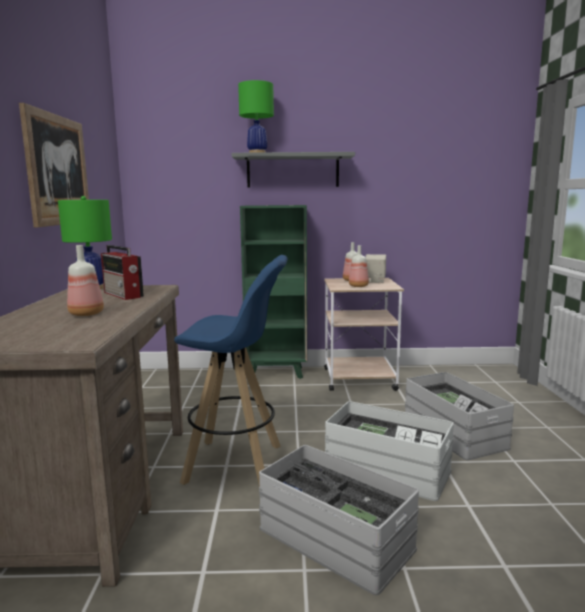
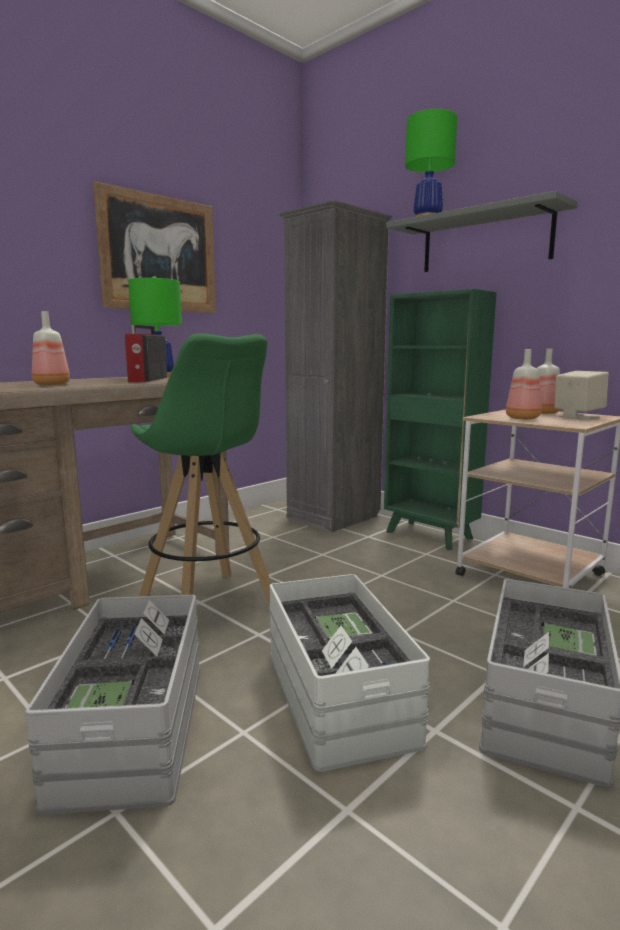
camera: 45 degrees right, 0 degrees up
(197, 380) = (333, 517): none -> grey cabinet
(236, 464) = (209, 605): blue stool -> green stool

